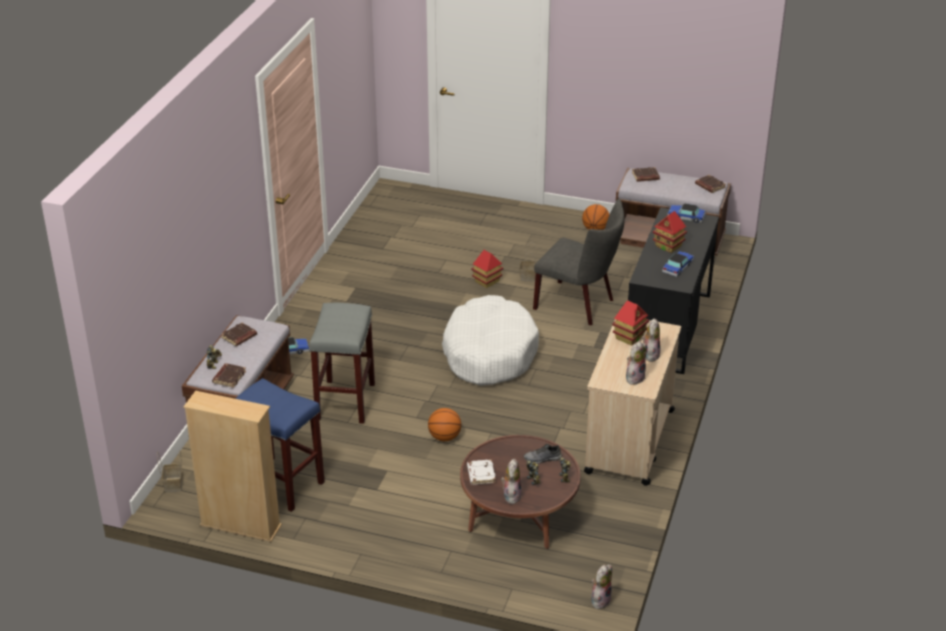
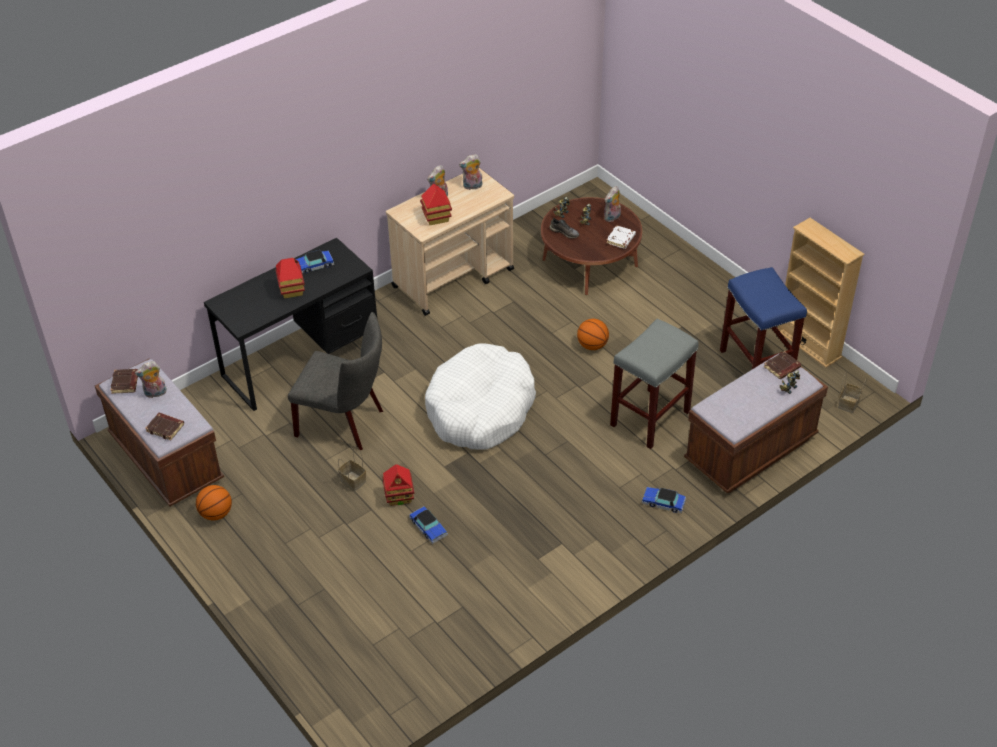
camera: 145 degrees left, 10 degrees up
(239, 337) = (748, 409): brown book -> none
(579, 305) = (345, 423): grey chair -> grey chair turned 135 degrees clockwise
(600, 600) = (590, 190): plush toy -> plush toy (155, 394)
(686, 217) = (232, 314): toy car -> toy car (428, 527)

